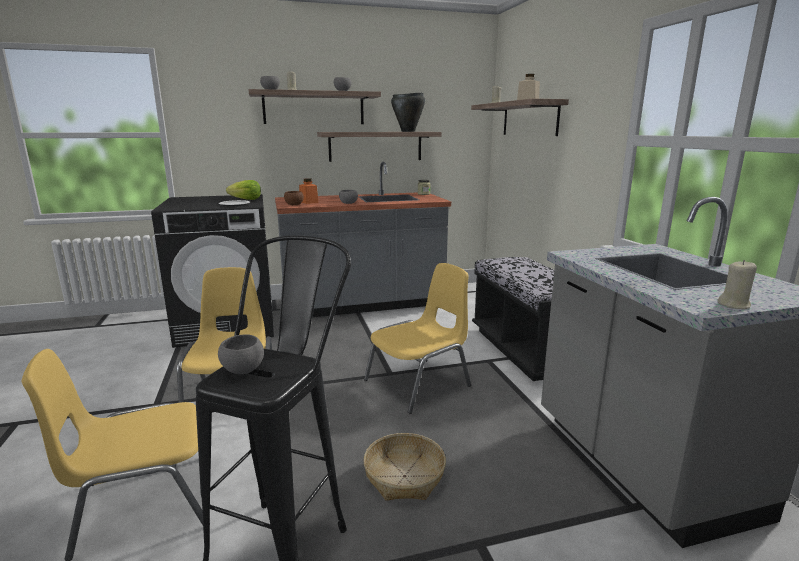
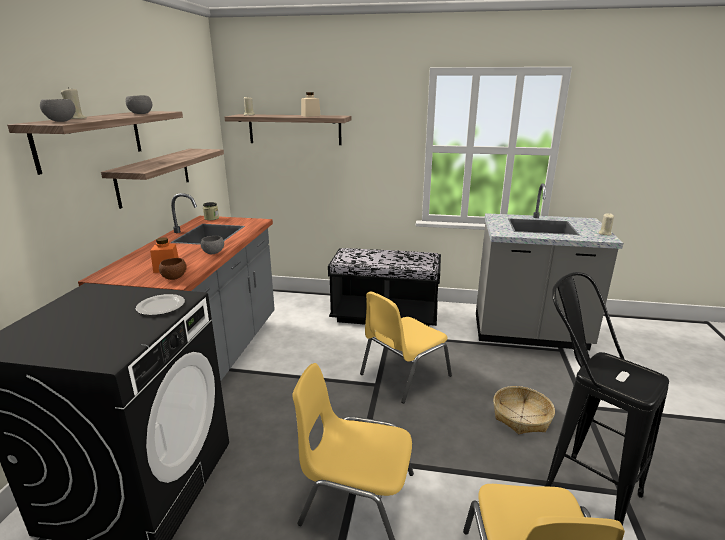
camera: 65 degrees left, 5 degrees up
(243, 370) = (621, 381): grey bowl -> none
(246, 200) = (127, 296): lettuce -> none
(408, 131) = (193, 153): black cooking pot -> none
(419, 383) = (403, 375): yellow chair -> yellow chair turned 120 degrees counterclockwise

